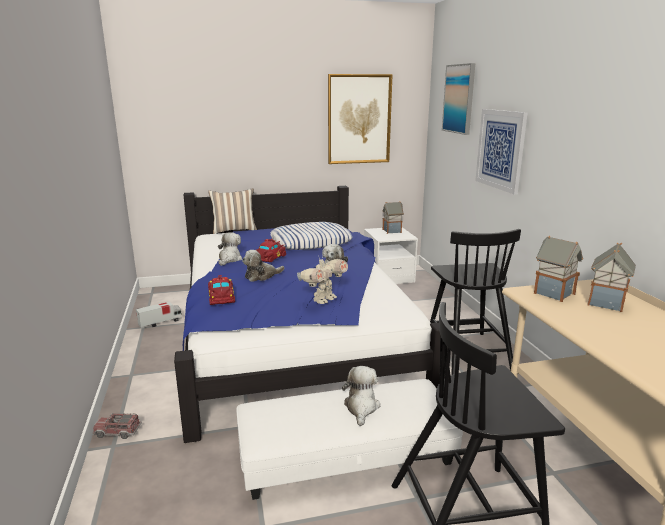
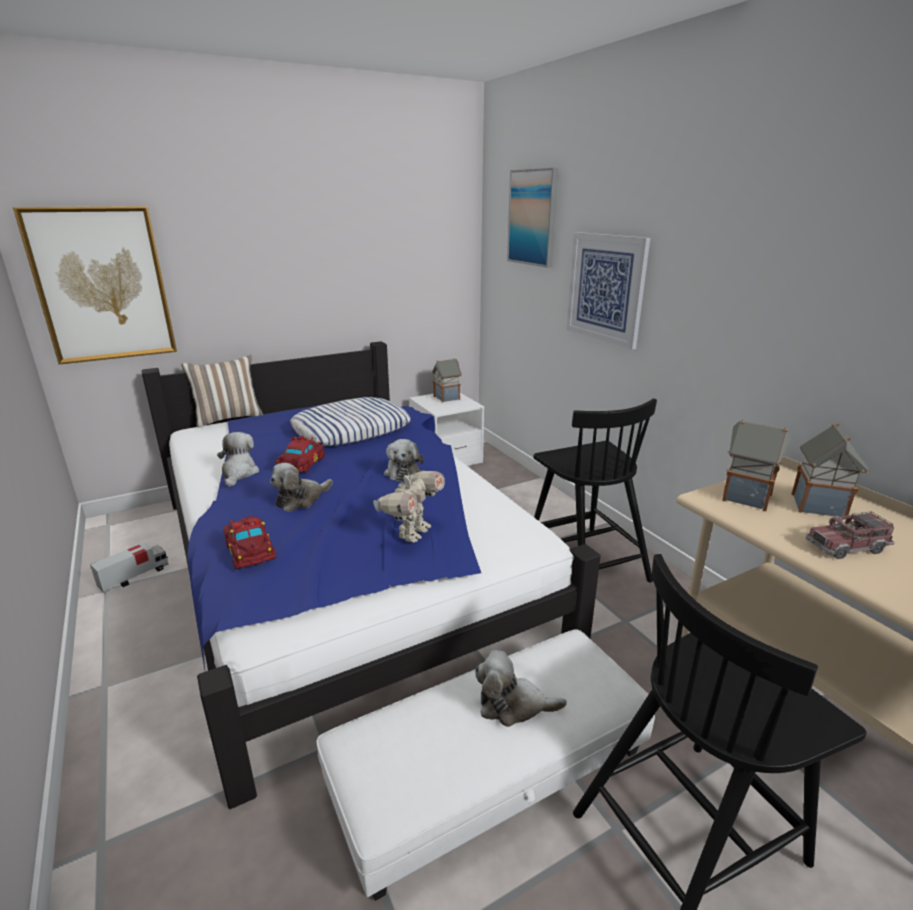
camera: 15 degrees left, 5 degrees up
(117, 432) = (103, 812): toy truck -> toy truck (846, 546)
(359, 119) = (392, 248): picture -> picture (102, 285)
(361, 407) = (513, 705): plush toy -> plush toy turned 75 degrees counterclockwise

